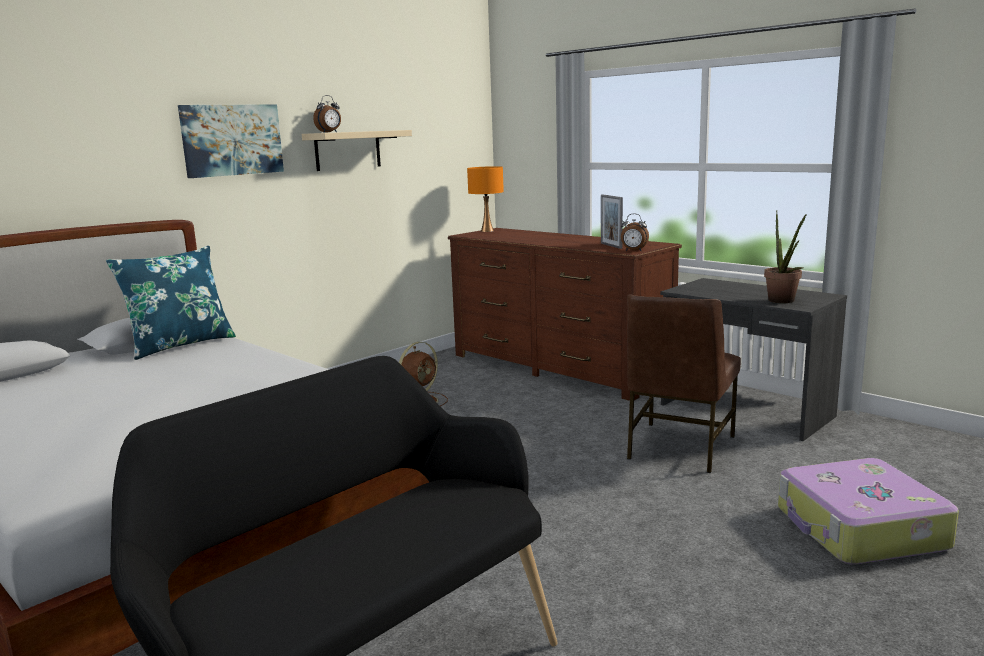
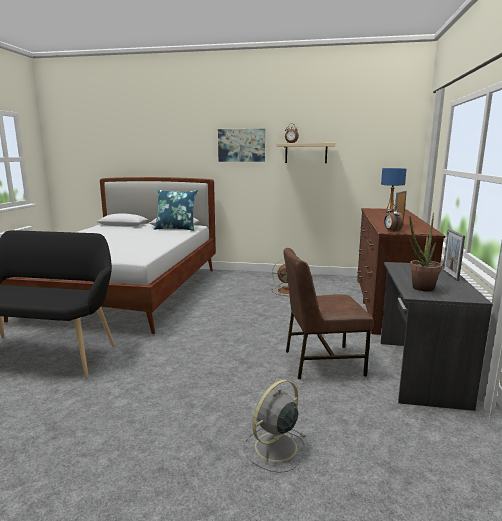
camera: 55 degrees right, 0 degrees up
(487, 231) = (390, 209): orange table lamp -> blue table lamp
(745, 285) = (450, 275): none -> picture frame
(859, 529) = (274, 448): suitcase -> grey fan

